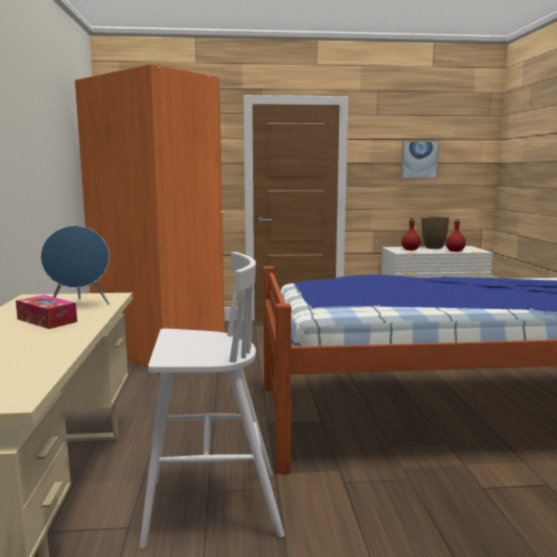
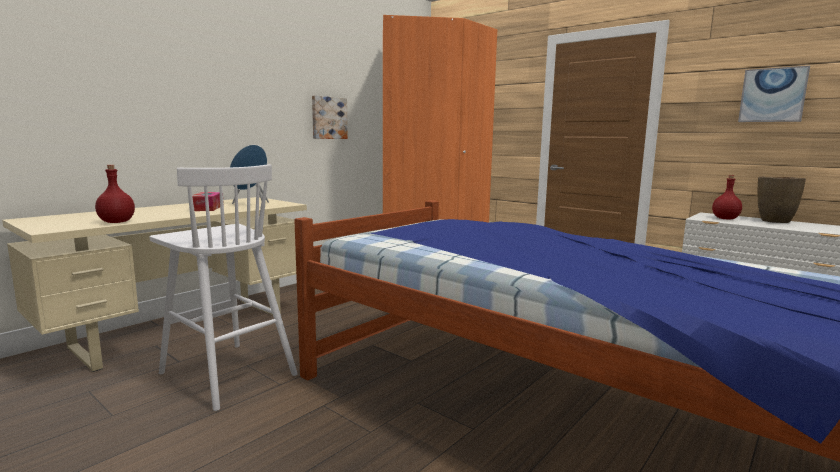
camera: 45 degrees right, 0 degrees up
(50, 179) = (328, 118): none -> picture
(455, 251) = (794, 228): red bottle -> red bottle (116, 222)

